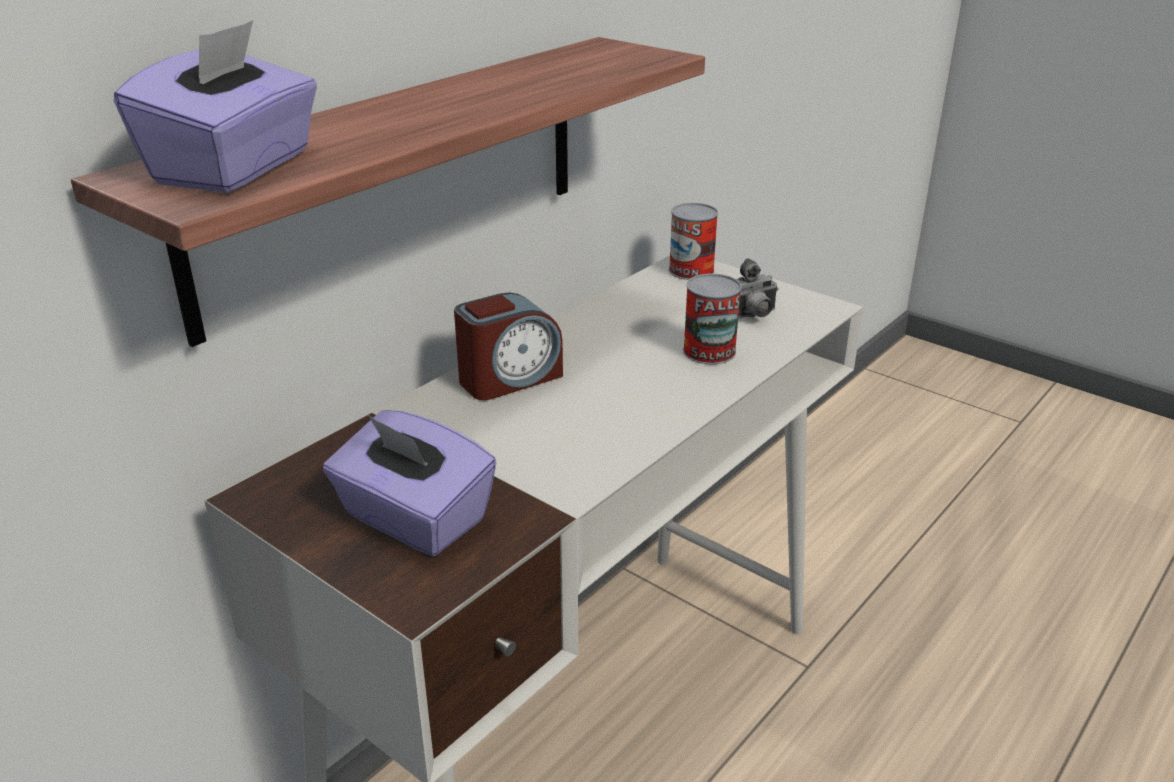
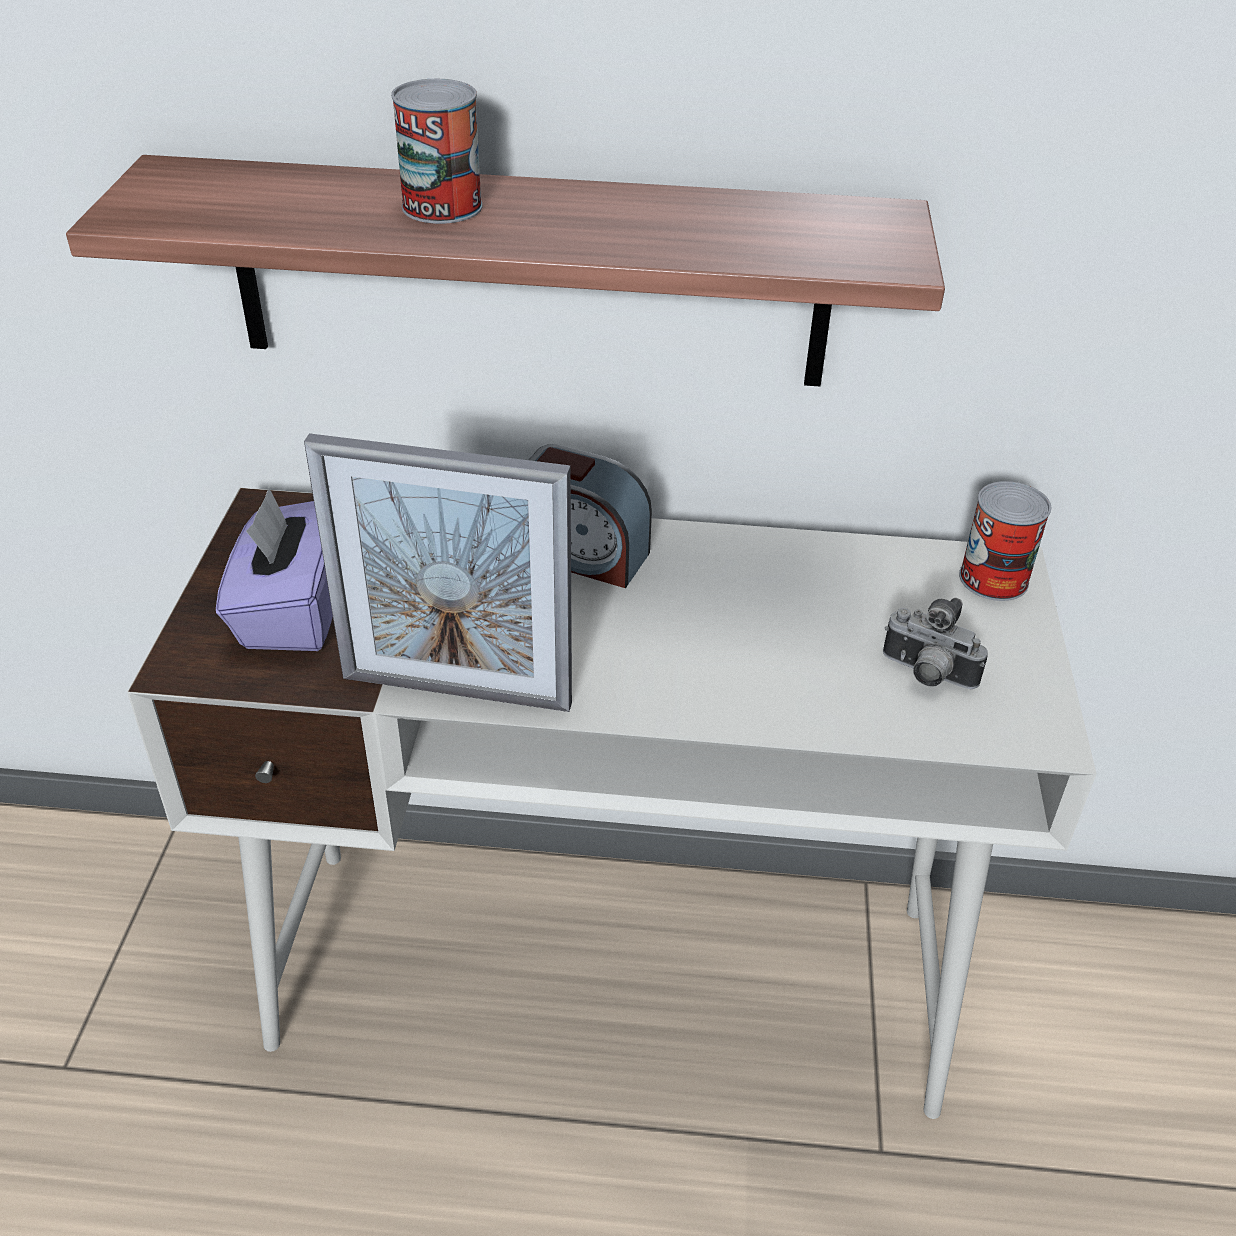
camera: 55 degrees right, 10 degrees up
(236, 168) = (218, 199): purple tissue box -> none
(593, 474) = (456, 691): none -> picture frame
(709, 351) = (800, 674): can -> can (442, 206)

